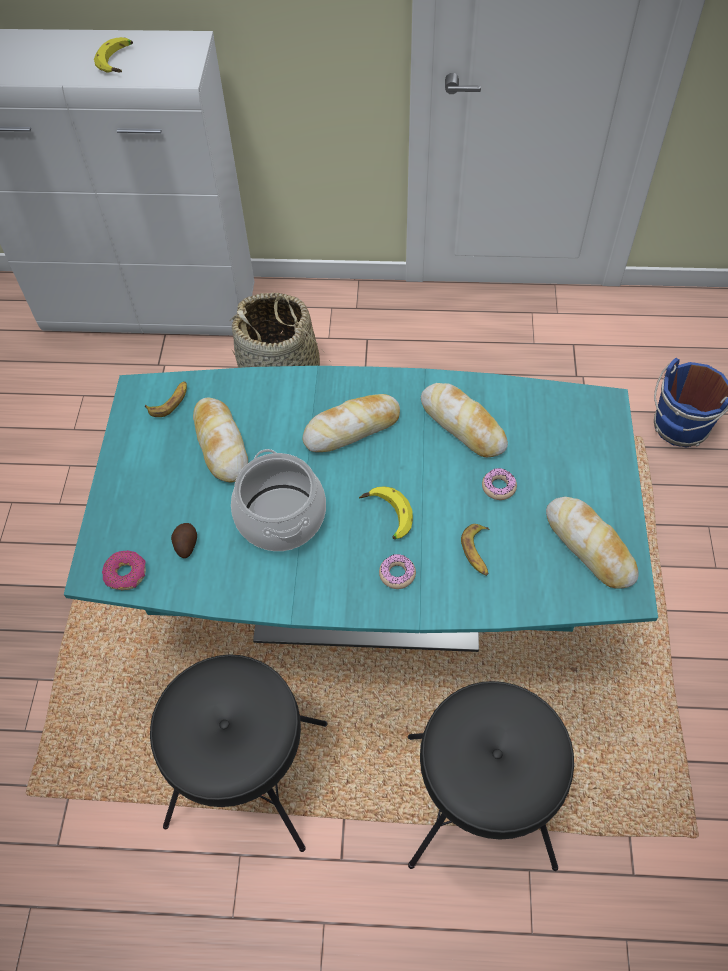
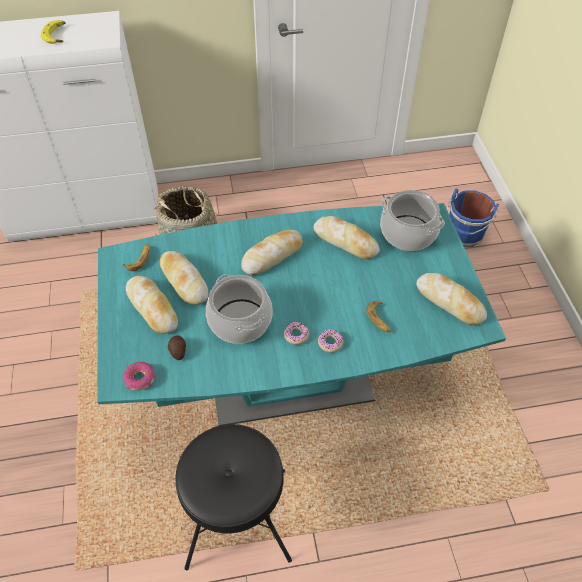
camera: 15 degrees left, 5 degrees down
(168, 476) = (152, 308): none -> bread
(386, 516) = (311, 308): banana -> none
(480, 801) = (403, 499): black stool -> none
(498, 487) = (380, 276): donut -> donut (296, 335)
(559, 427) = (408, 233): none -> cooking pot

